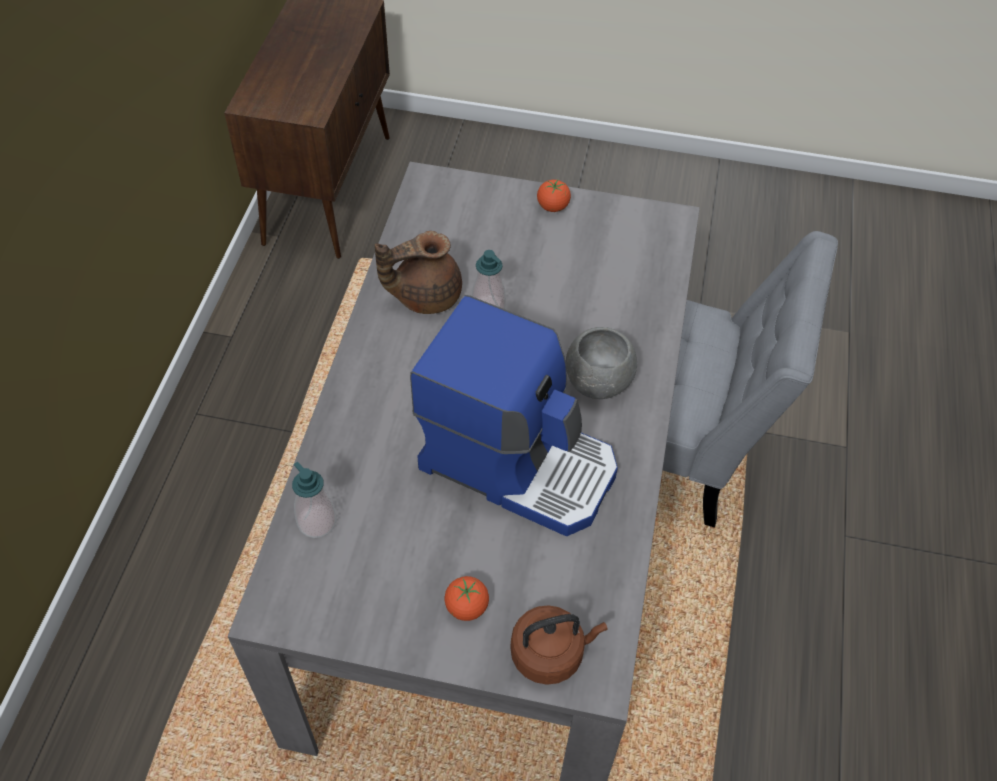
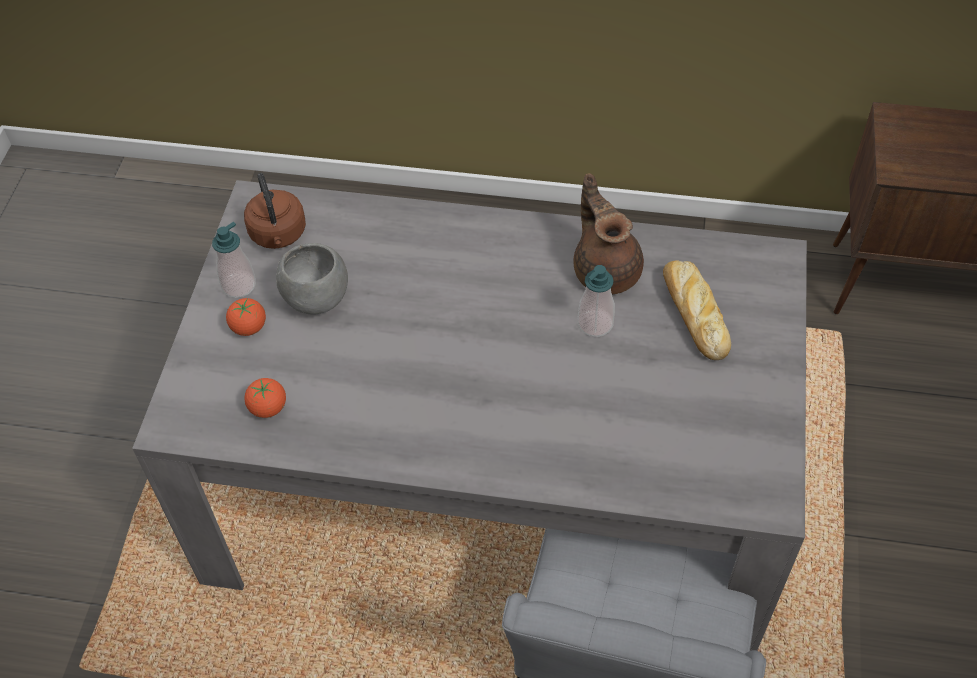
camera: 90 degrees right, 0 degrees up
(317, 522) = (336, 219): soap dispenser -> soap dispenser (239, 285)
(481, 241) = (693, 312): none -> bread
(519, 462) = (400, 359): coffee machine -> none
(550, 653) = (199, 390): brown kettle -> brown kettle (278, 235)
(553, 207) = (764, 376): tomato -> tomato (268, 408)
(599, 382) = (504, 425): grey bowl -> grey bowl (317, 299)

